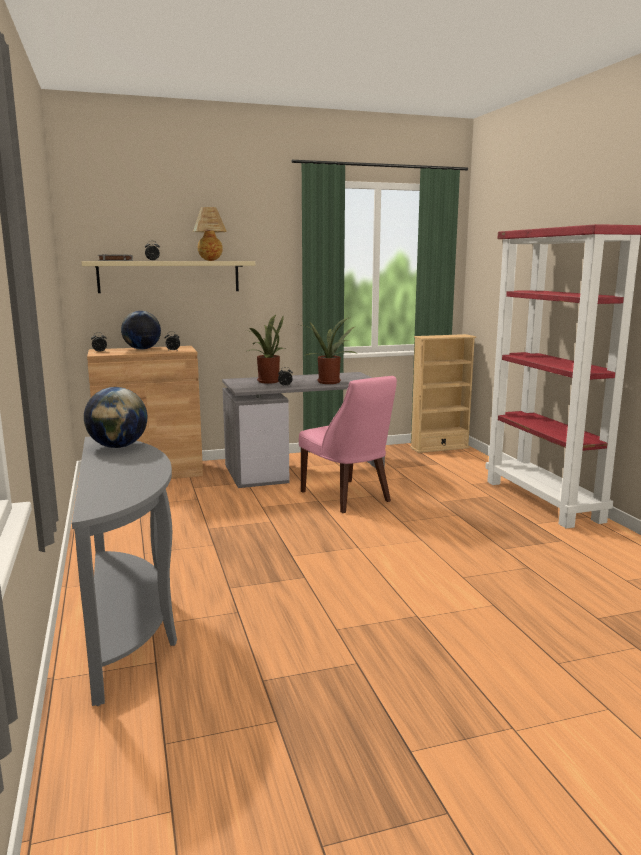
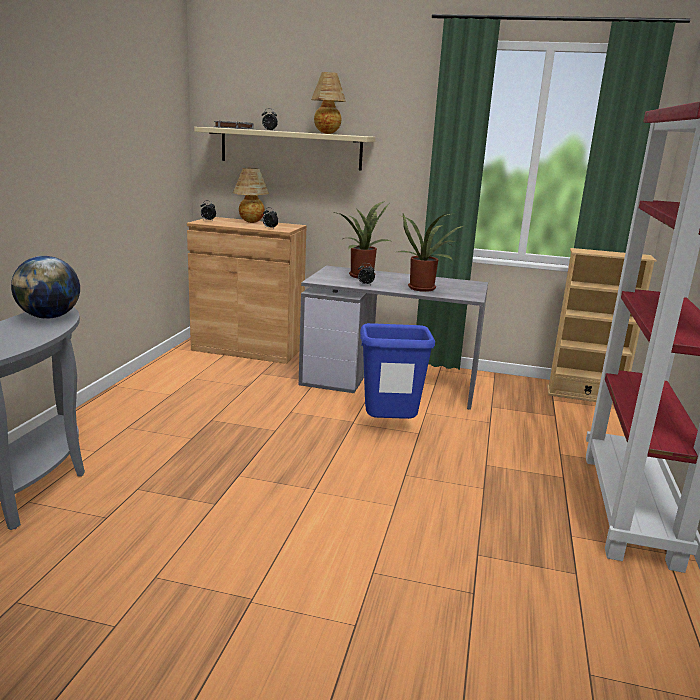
camera: 30 degrees right, 5 degrees up
(142, 349) = (250, 222): globe -> table lamp
(348, 497) = (388, 427): pink chair -> blue trash can

